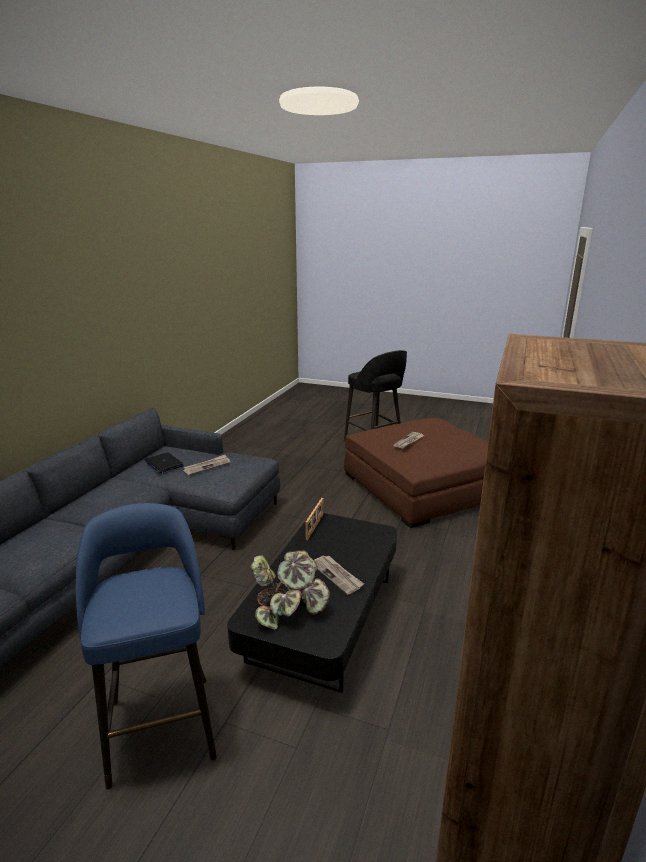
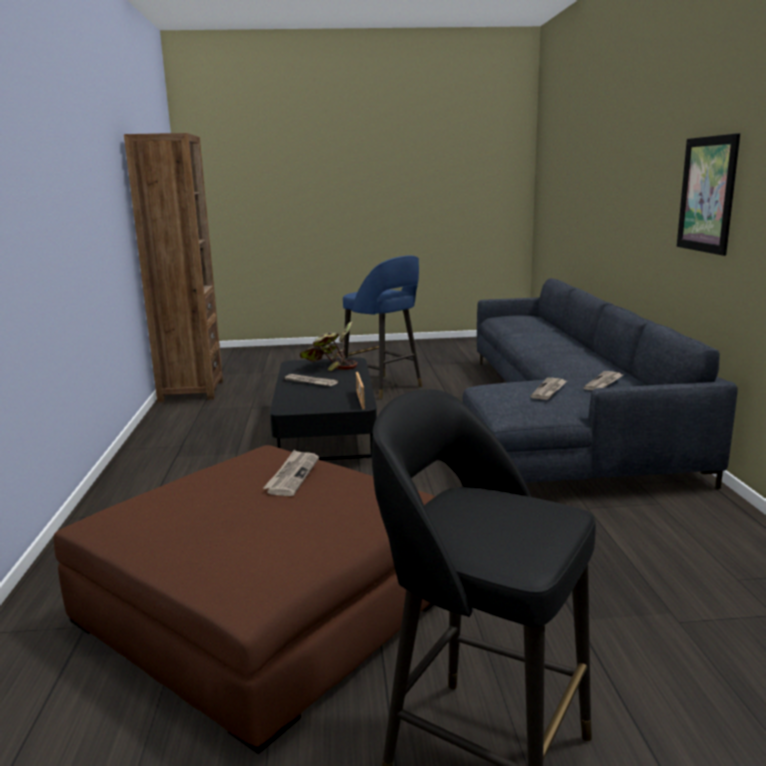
camera: 155 degrees right, 5 degrees down
(83, 331) = (707, 194): none -> picture
(164, 463) = (604, 383): laptop -> newspaper

